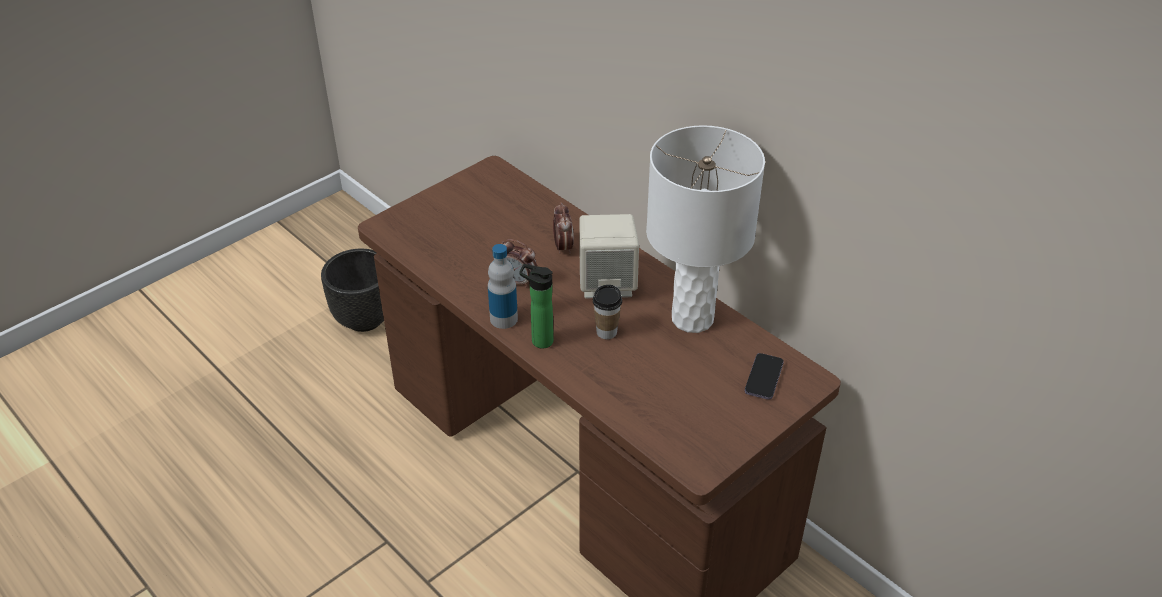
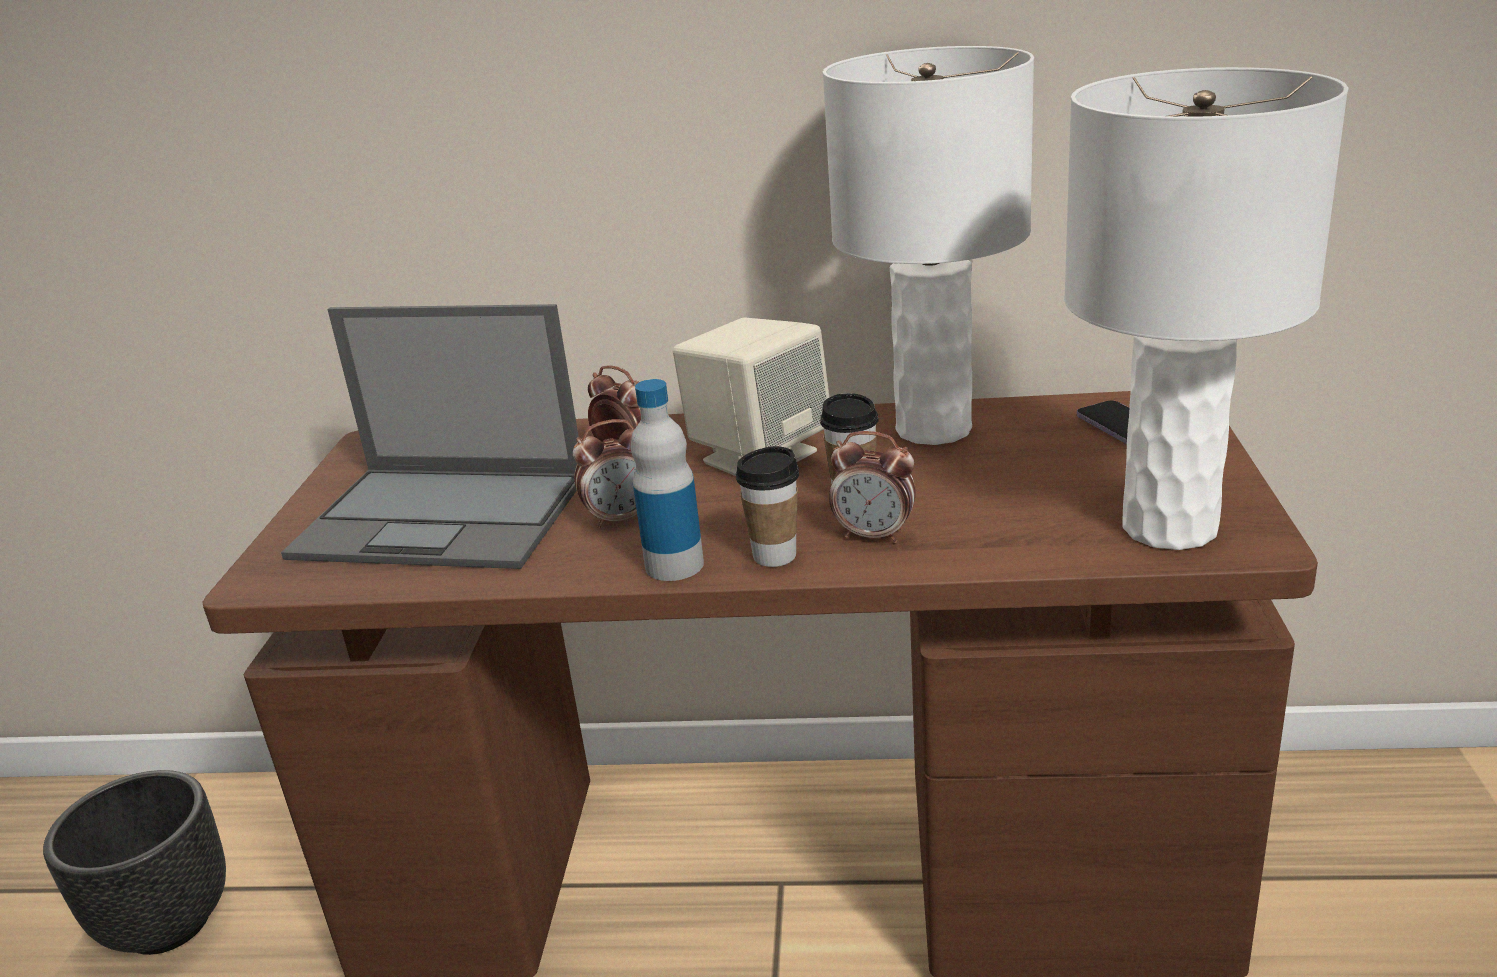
camera: 40 degrees left, 15 degrees down
(467, 235) = (445, 517): none -> laptop
(539, 340) = (774, 556): bottle -> cup
(583, 357) = (874, 535): none -> alarm clock
(684, 438) = (1171, 528): none -> white table lamp

